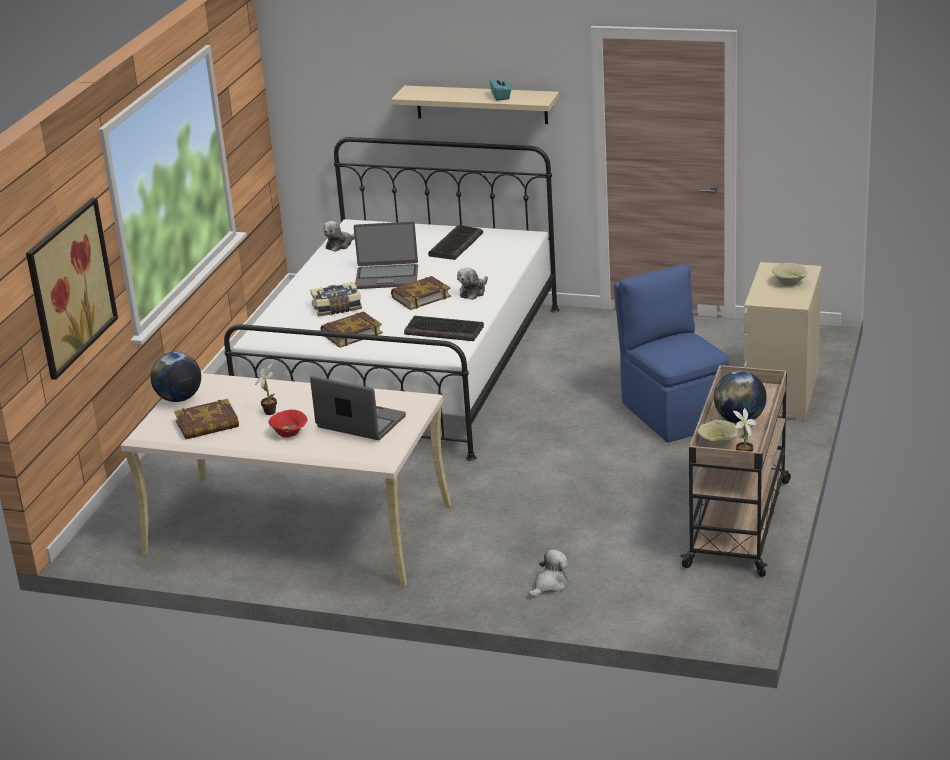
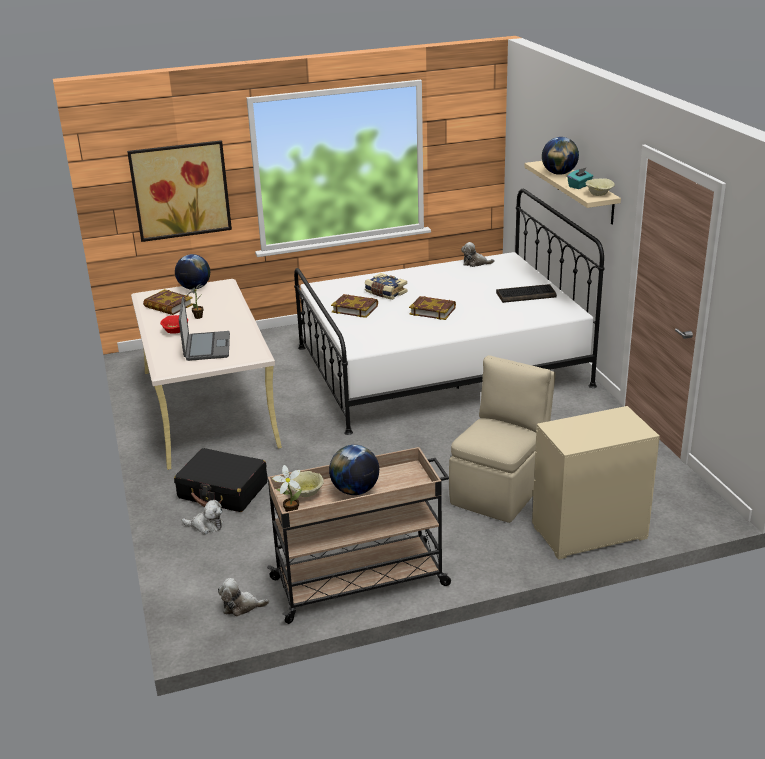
camera: 55 degrees right, 0 degrees up
(387, 277) = (447, 292): laptop -> none
(445, 330) = (393, 335): keyboard -> none
(451, 94) = (559, 173): none -> globe
(473, 292) = (461, 324): plush toy -> plush toy (241, 606)
(493, 560) = (223, 490): none -> black suitcase
(674, 412) = (500, 490): blue chair -> beige chair
(790, 283) = (604, 431): beige bowl -> beige bowl (599, 194)

